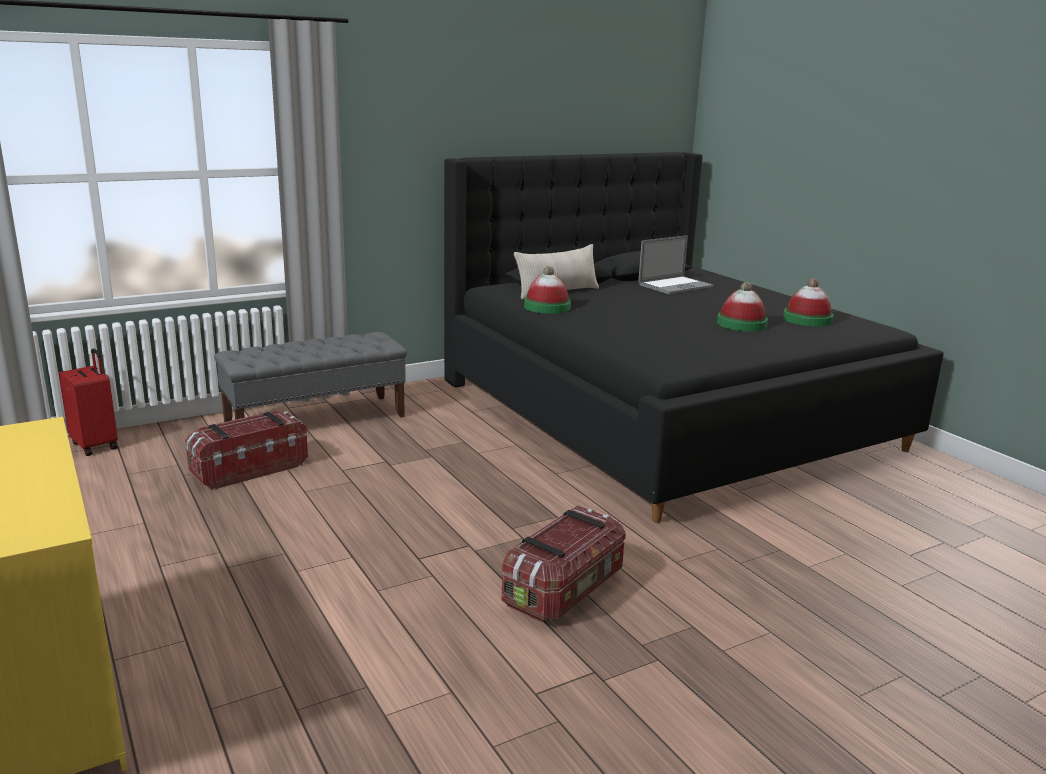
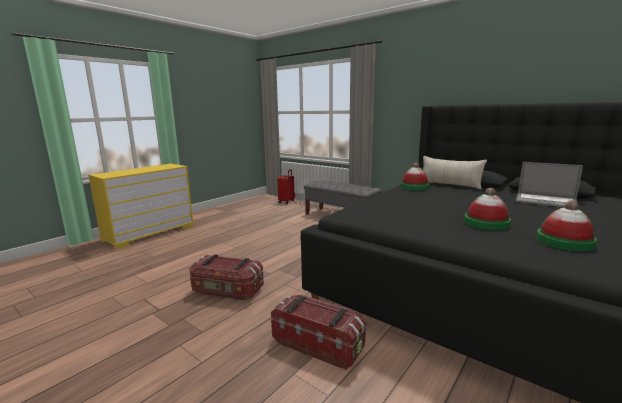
camera: 70 degrees right, 5 degrees down
(248, 469) = (289, 219): storage box -> storage box (318, 344)

